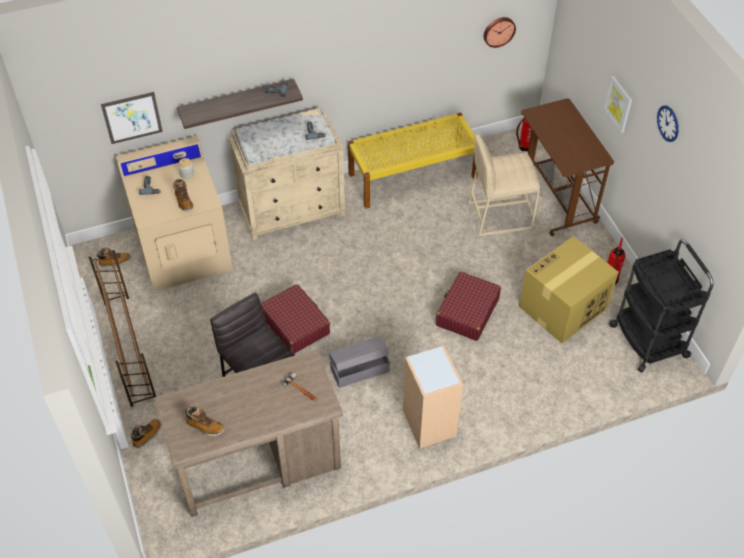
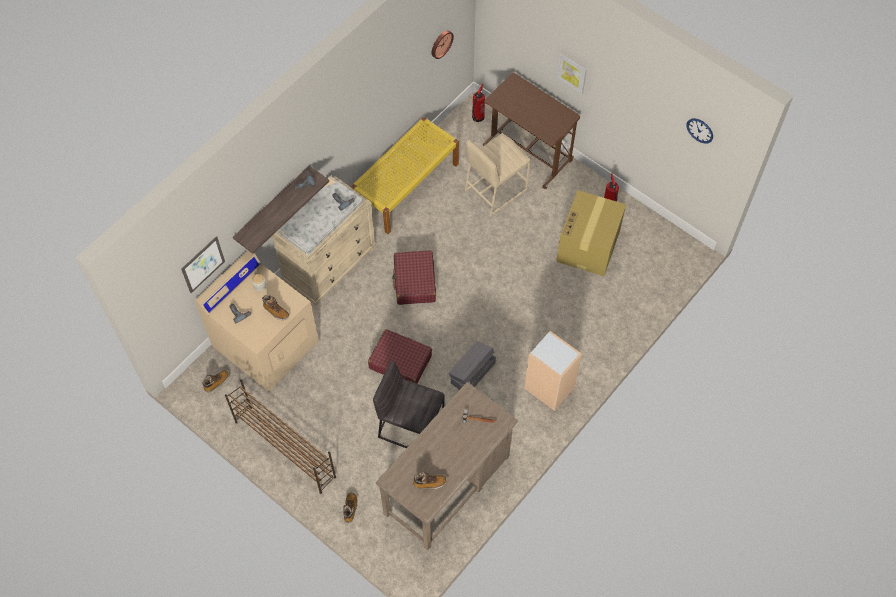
camera: 30 degrees left, 10 degrees up
(467, 312) = (521, 285): red suitcase -> red suitcase (414, 282)
(648, 340) = (662, 243): black cart -> none
(668, 123) = (631, 84): wall clock -> wall clock (700, 130)

